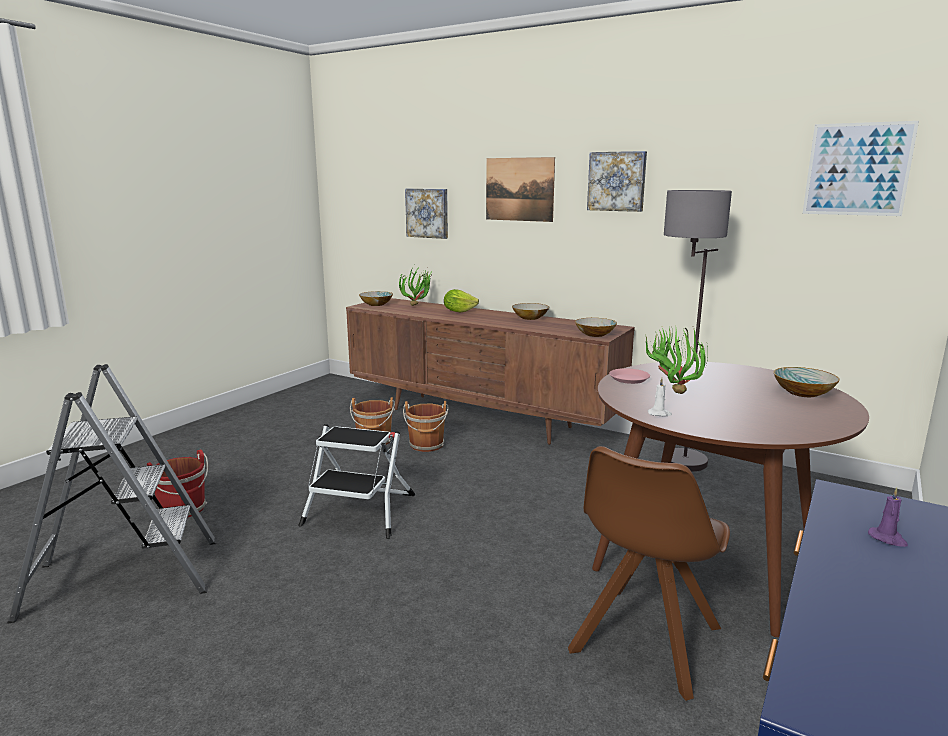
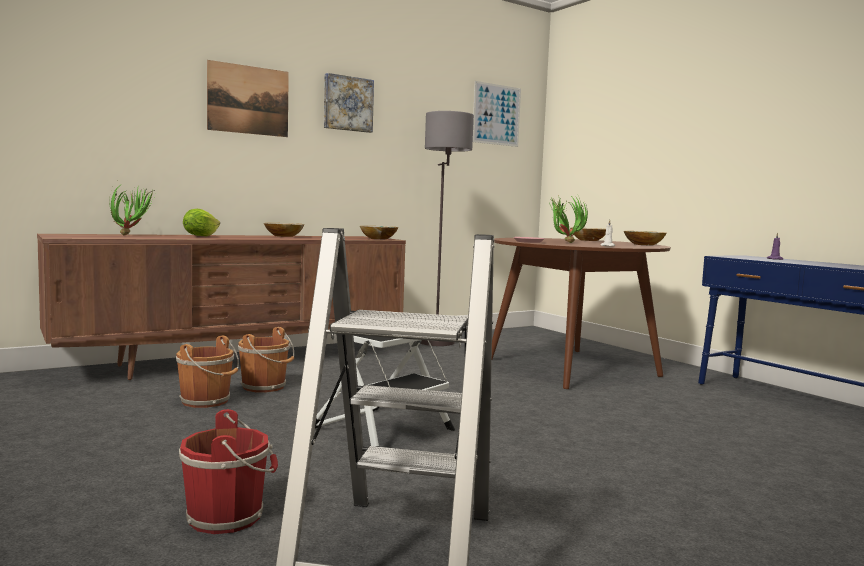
camera: 65 degrees left, 10 degrees down
(376, 304) = (72, 236): bowl -> bowl (644, 244)
(428, 213) = (115, 116): picture -> none
(643, 641) = (655, 397): brown chair -> none

